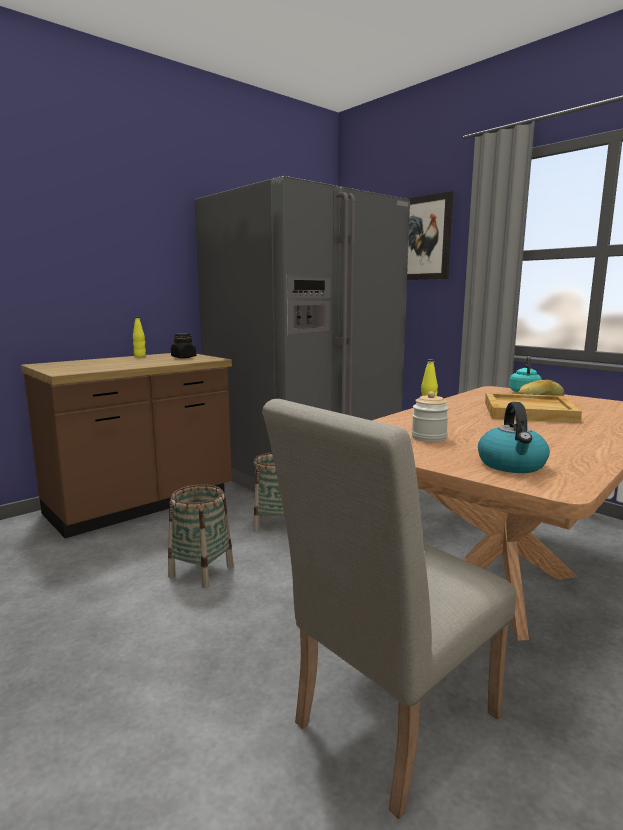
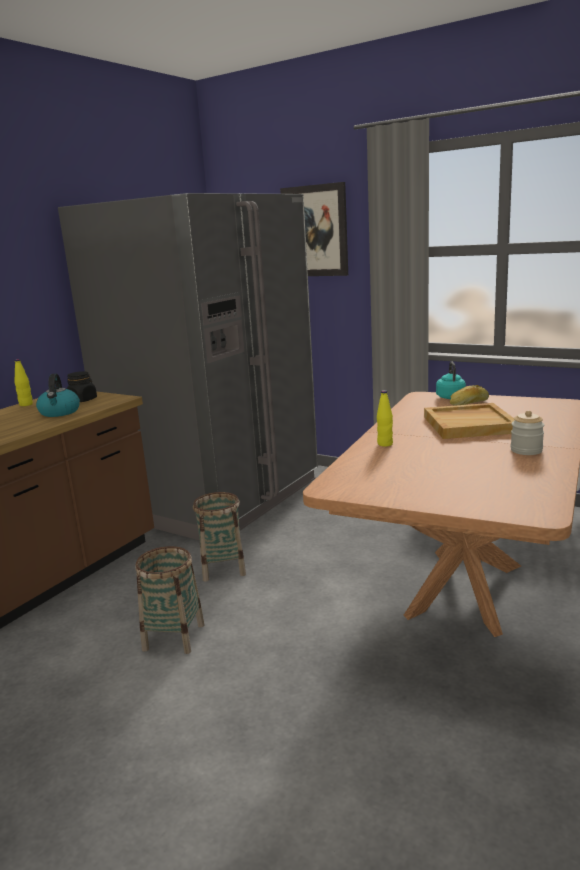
camera: 15 degrees left, 5 degrees up
(386, 726) = (419, 739): beige chair -> none
(429, 437) = (405, 473): jar -> jar (526, 450)
(512, 465) = (493, 495): kettle -> kettle (60, 412)

